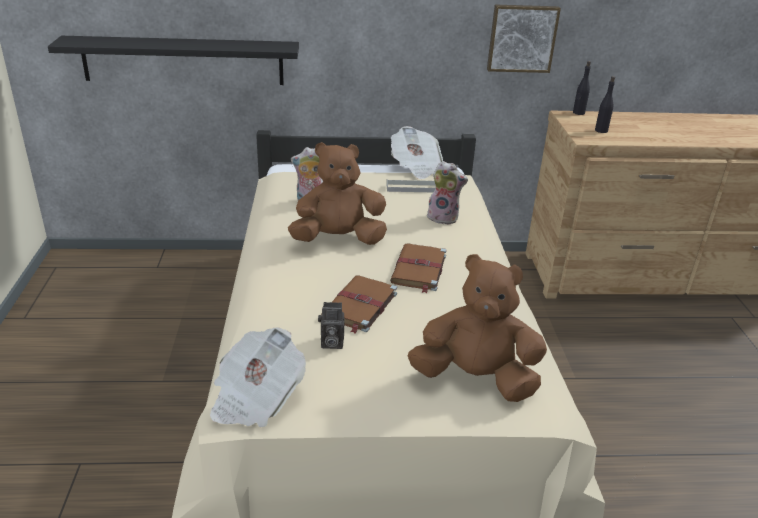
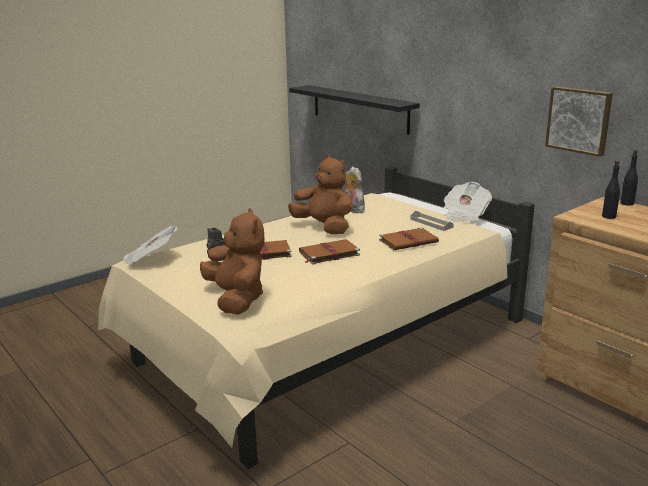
camera: 55 degrees right, 10 degrees down
(444, 218) = (409, 241): plush toy -> brown book

